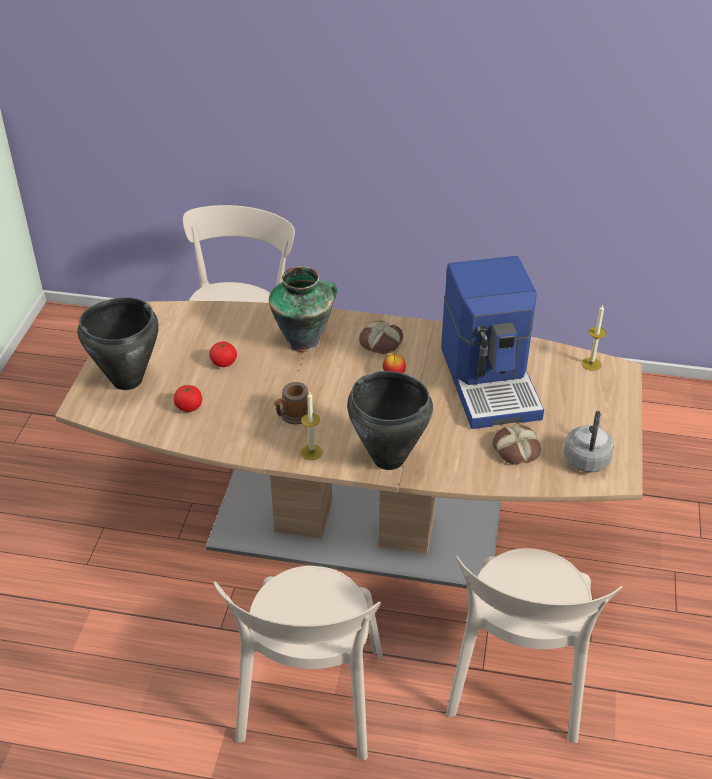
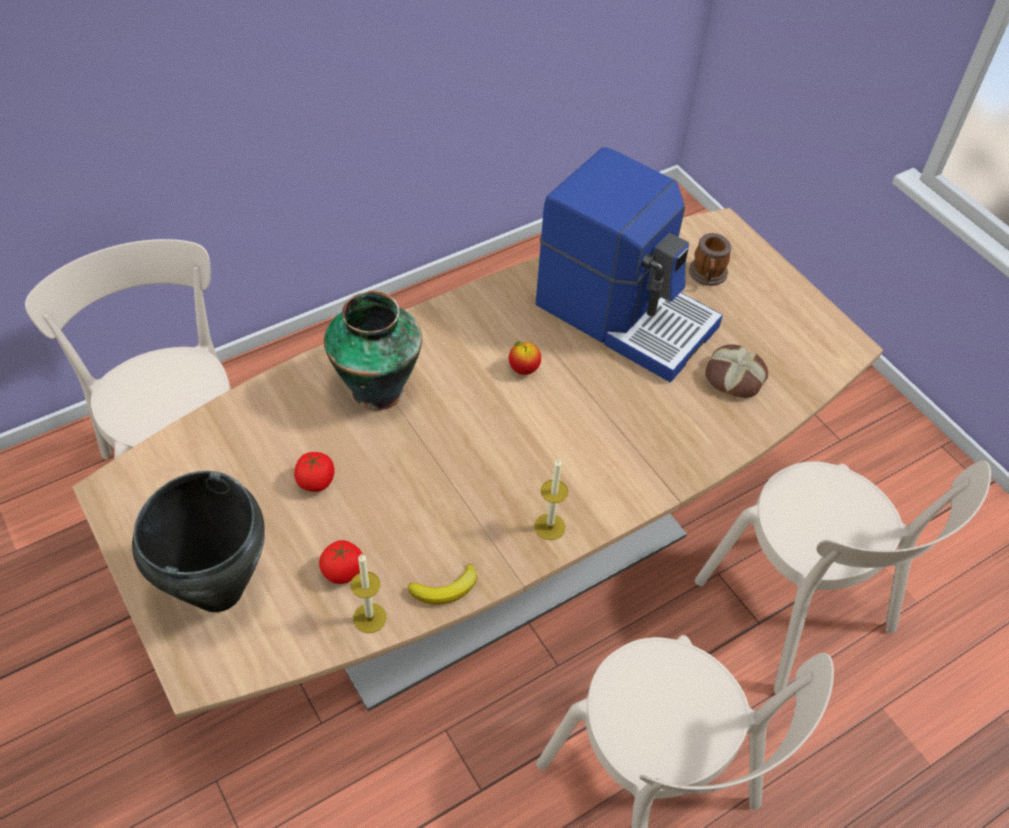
camera: 45 degrees left, 10 degrees up
(226, 445) = (446, 588): none -> banana
(293, 415) = (477, 495): mug -> mug (707, 276)
(381, 342) = (466, 337): bread -> none
(388, 459) = (635, 476): black cooking pot -> none
(587, 458) = (801, 343): grey kettle -> none
(591, 364) = (690, 235): candle -> candle (369, 618)

